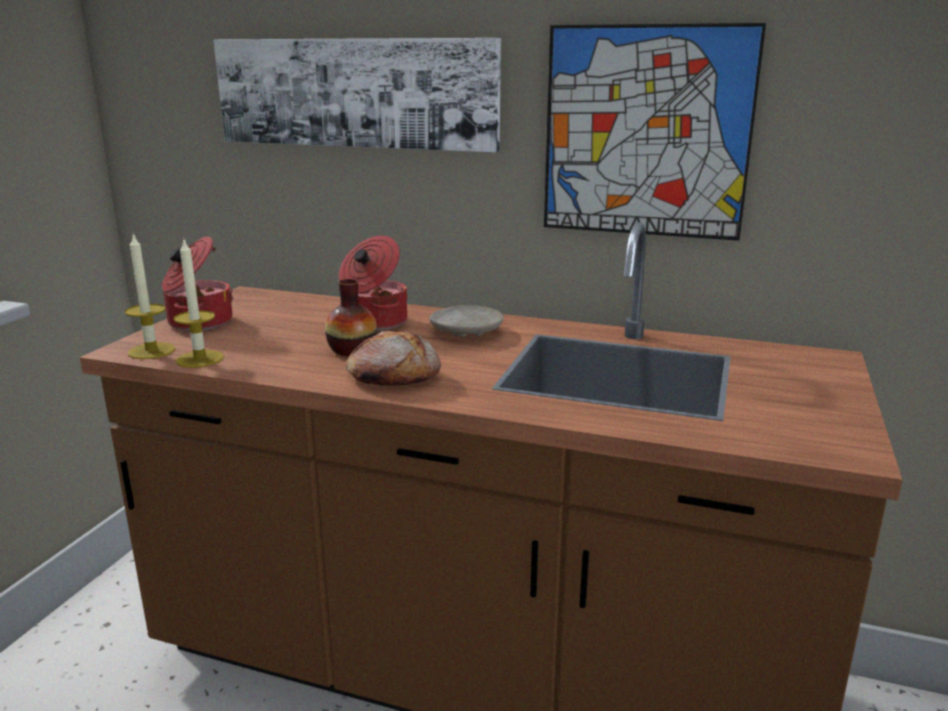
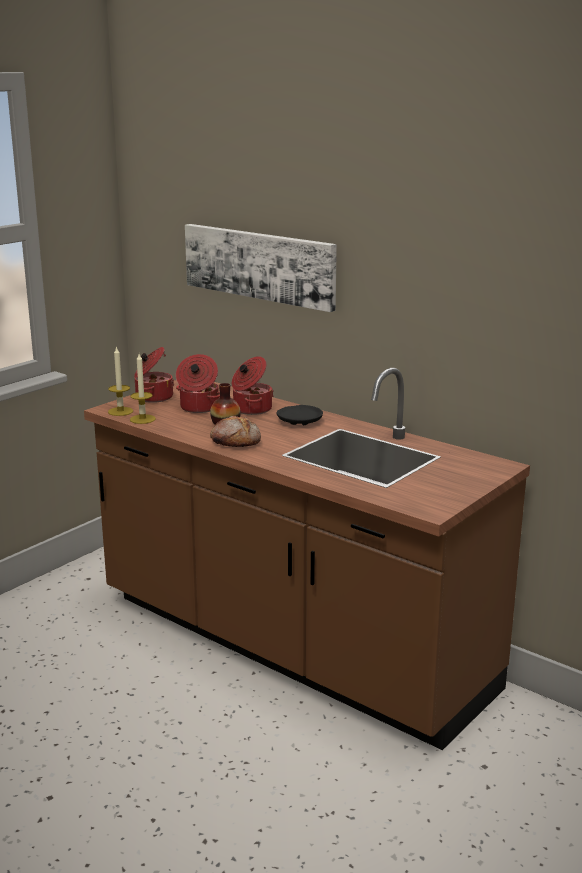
camera: 20 degrees right, 0 degrees up
(287, 329) = (198, 408): none -> cooking pot
(466, 331) = (299, 421): beige plate -> black plate
(646, 133) = (413, 311): picture -> none

